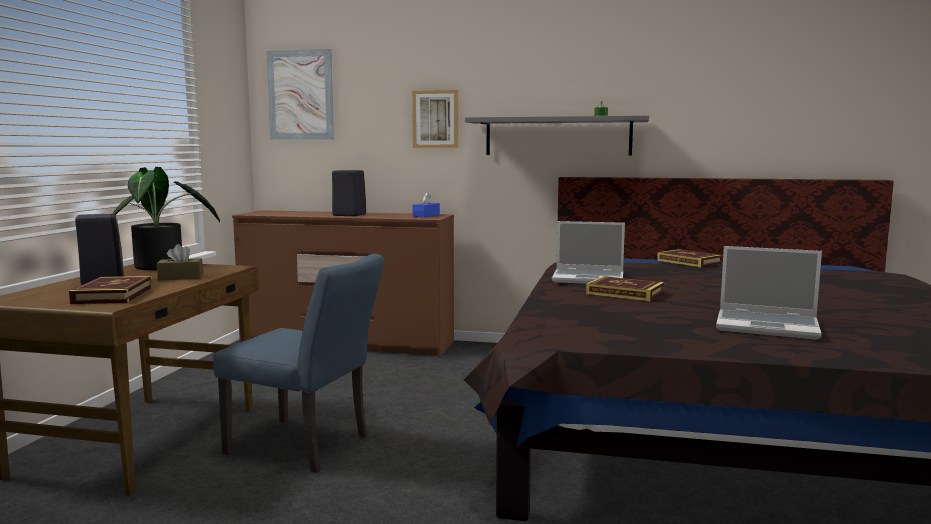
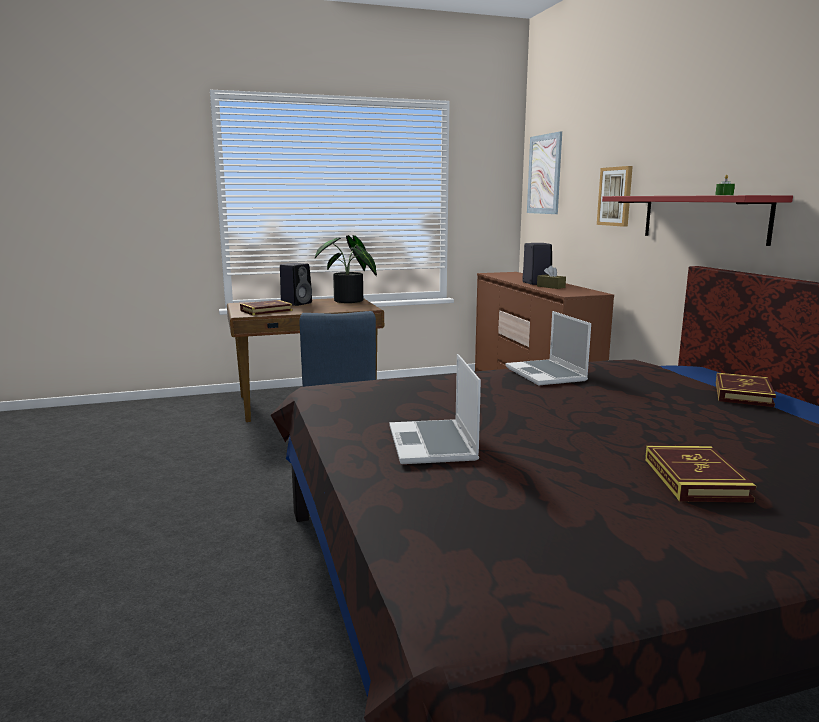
camera: 60 degrees right, 5 degrees up
(180, 277) = (325, 308): brown tissue box -> brown tissue box (551, 287)
(426, 215) = (581, 292): blue tissue box -> none
(558, 136) = (703, 218): grey shelf -> red shelf
(625, 293) = (499, 390): book -> book (695, 479)

